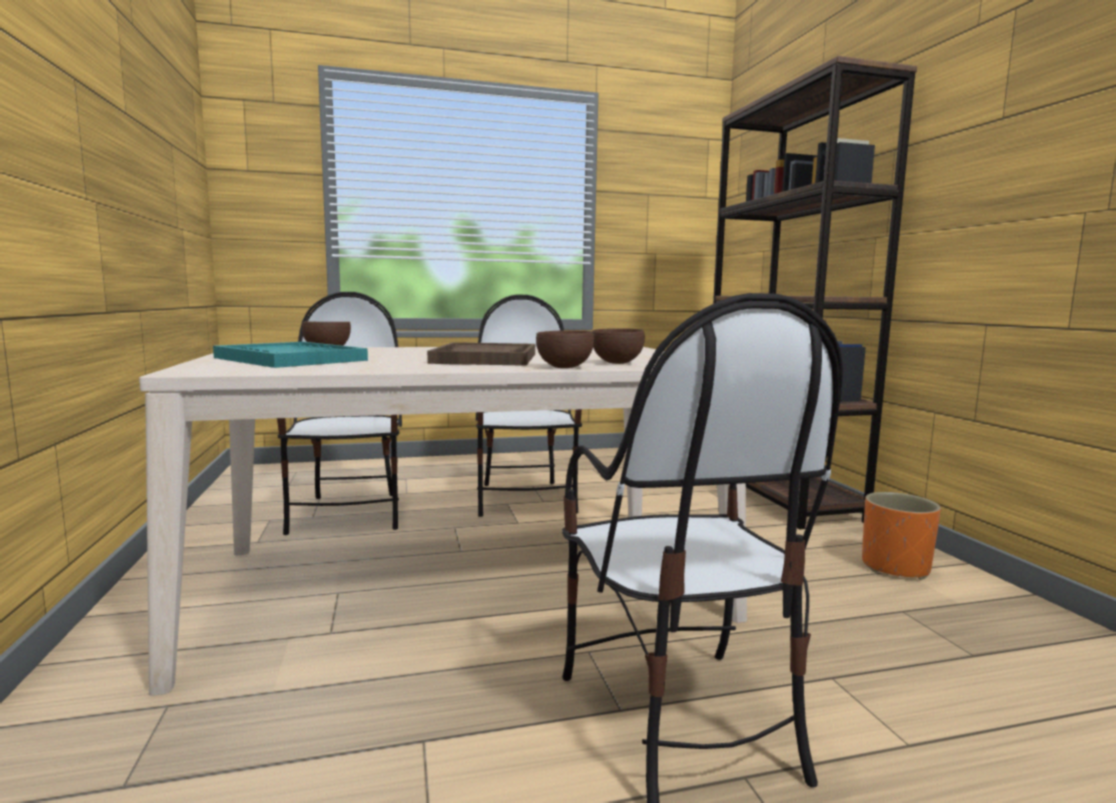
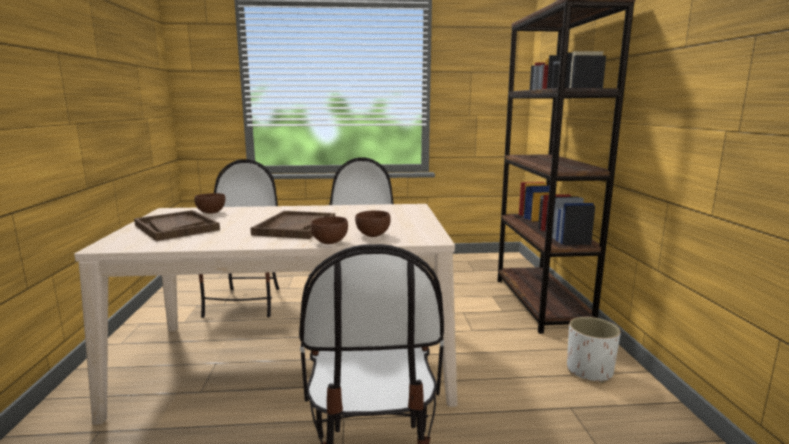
camera: 10 degrees right, 5 degrees up
(290, 359) = (176, 227): turquoise tray -> brown tray
(895, 567) = (589, 371): orange planter -> white planter

